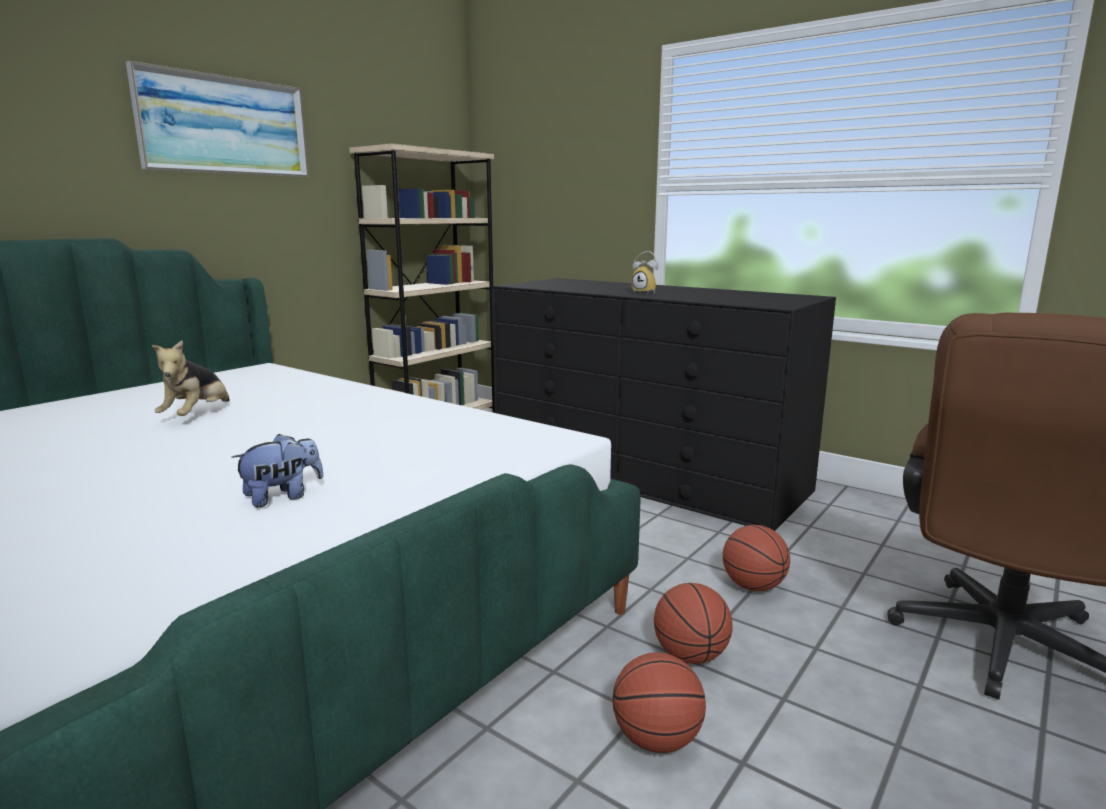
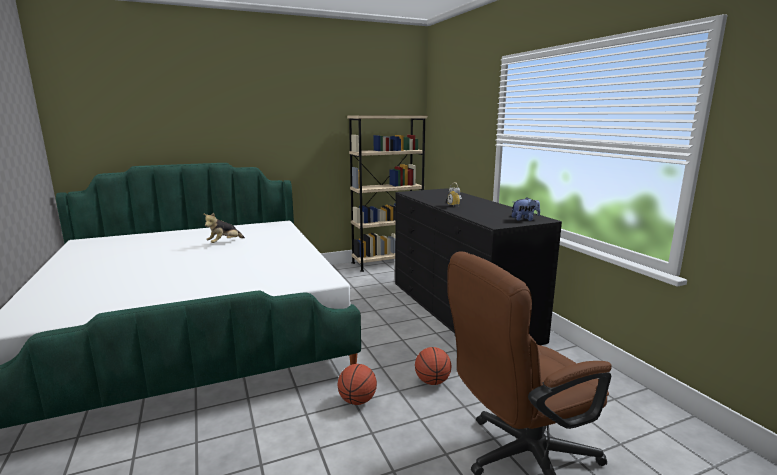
camera: 30 degrees right, 0 degrees up
(224, 125) = (282, 110): picture -> none
(282, 497) = (194, 283): plush toy -> plush toy (524, 219)
(656, 740) = (298, 426): basketball -> none

